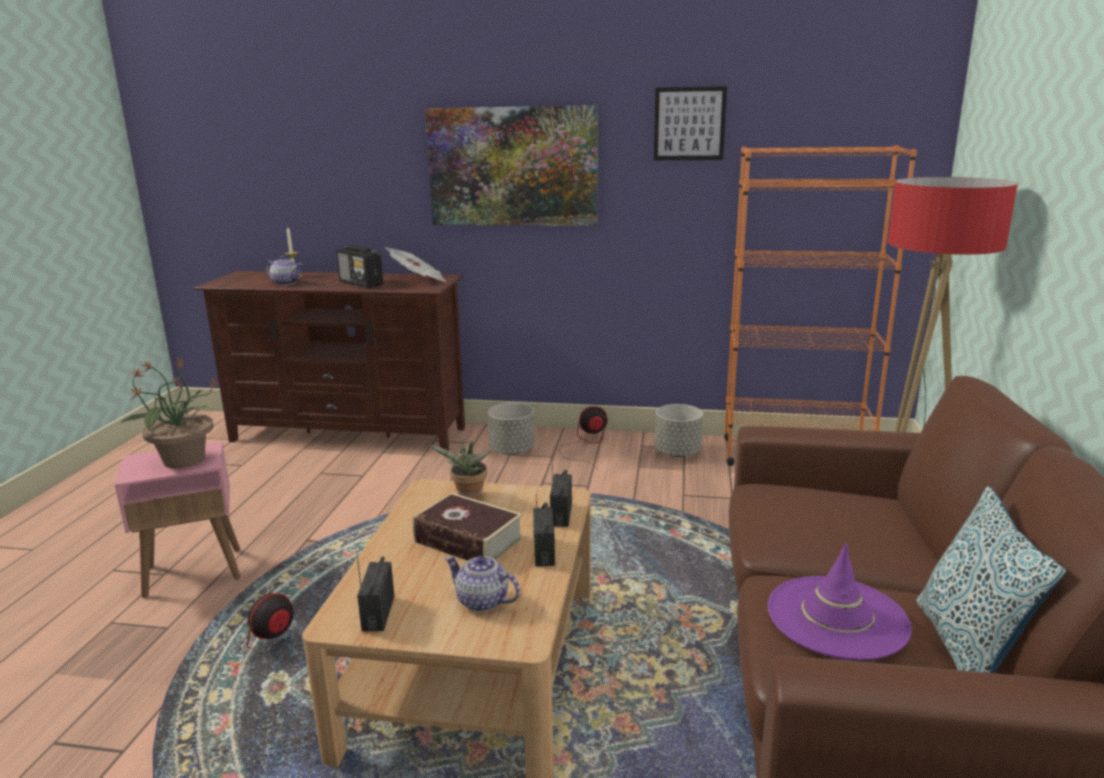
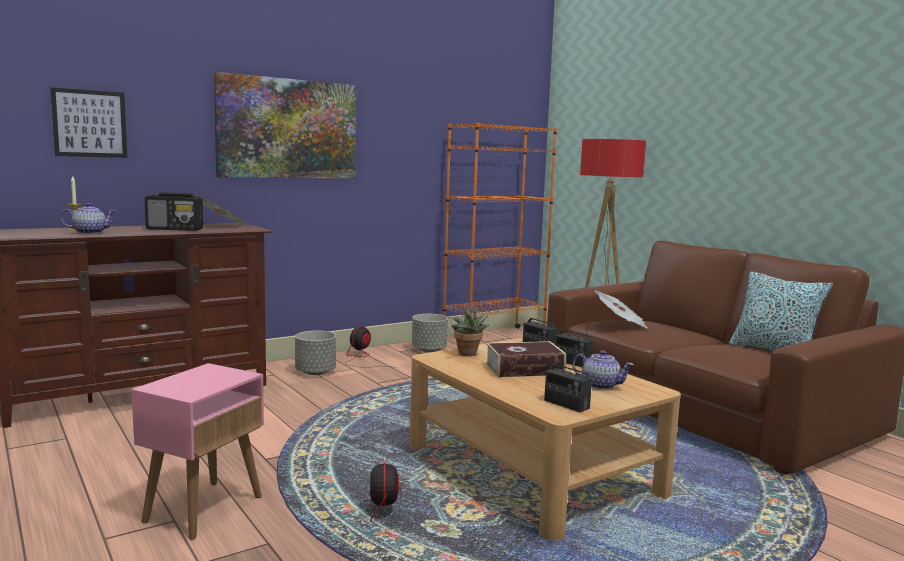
camera: 45 degrees left, 10 degrees down
(182, 460) = (210, 378): potted plant -> none
(482, 601) = (600, 385): teapot -> teapot turned 135 degrees counterclockwise
(689, 124) = (413, 105): picture -> picture (90, 123)
(786, 505) = (621, 324): none -> newspaper
(837, 617) = (730, 350): purple hat -> none

